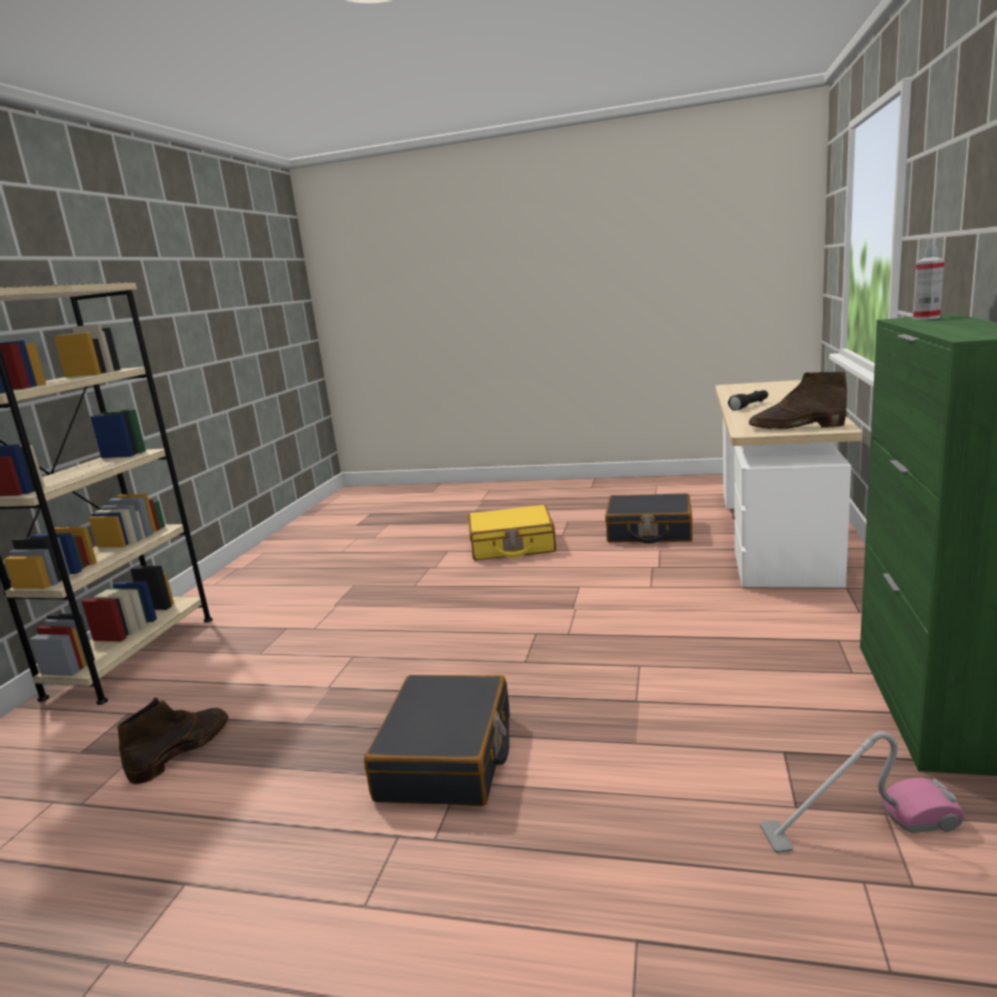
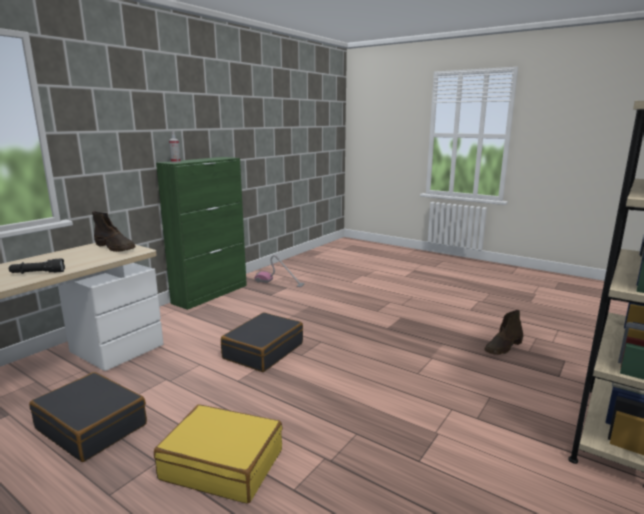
camera: 160 degrees left, 0 degrees up
(447, 757) = (378, 317): black suitcase -> black suitcase (263, 351)

